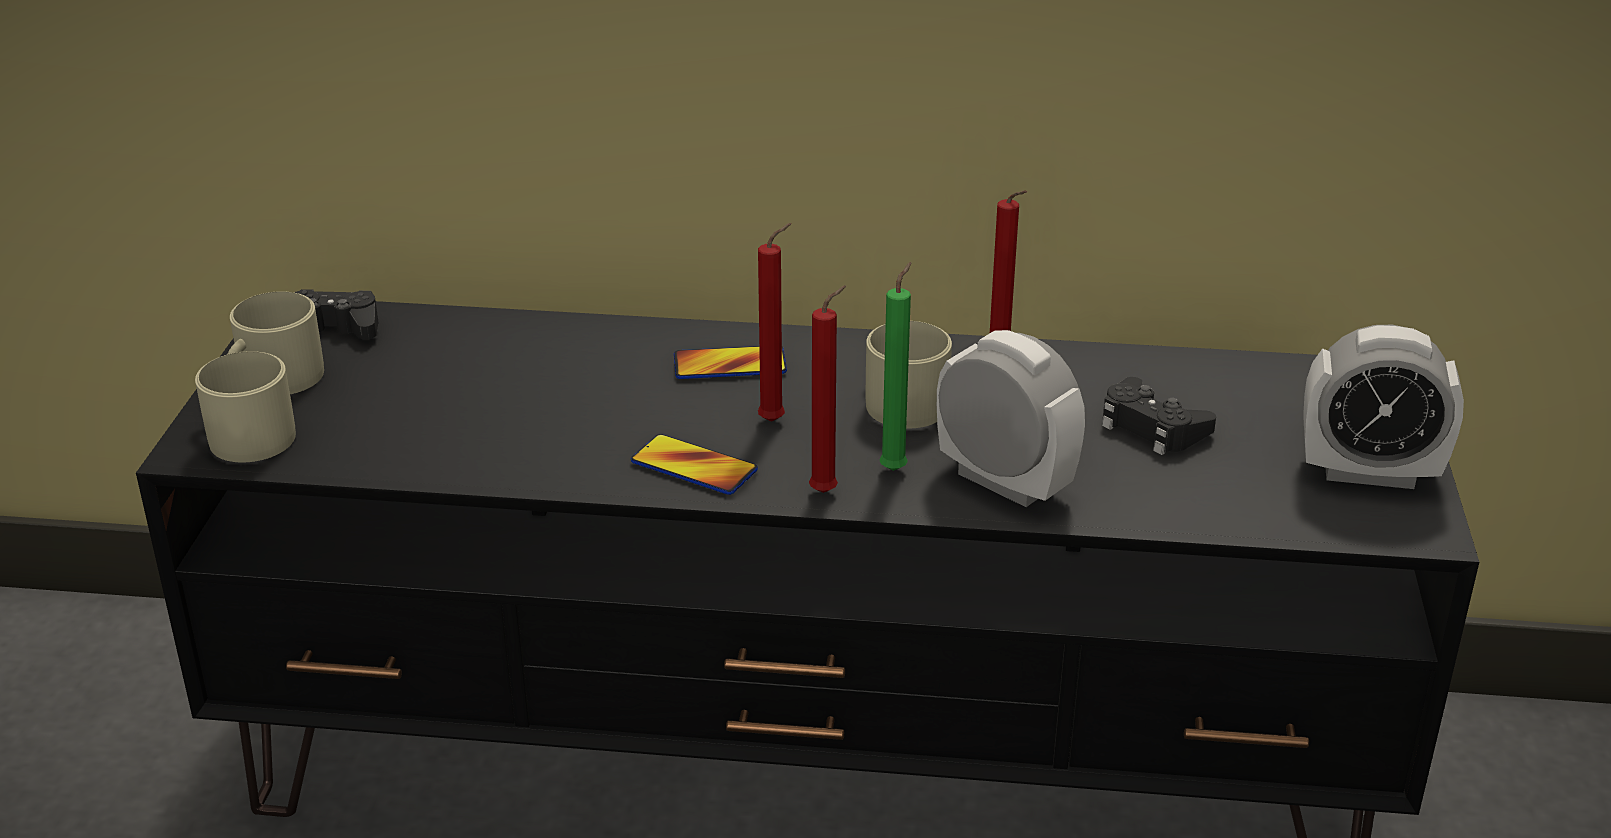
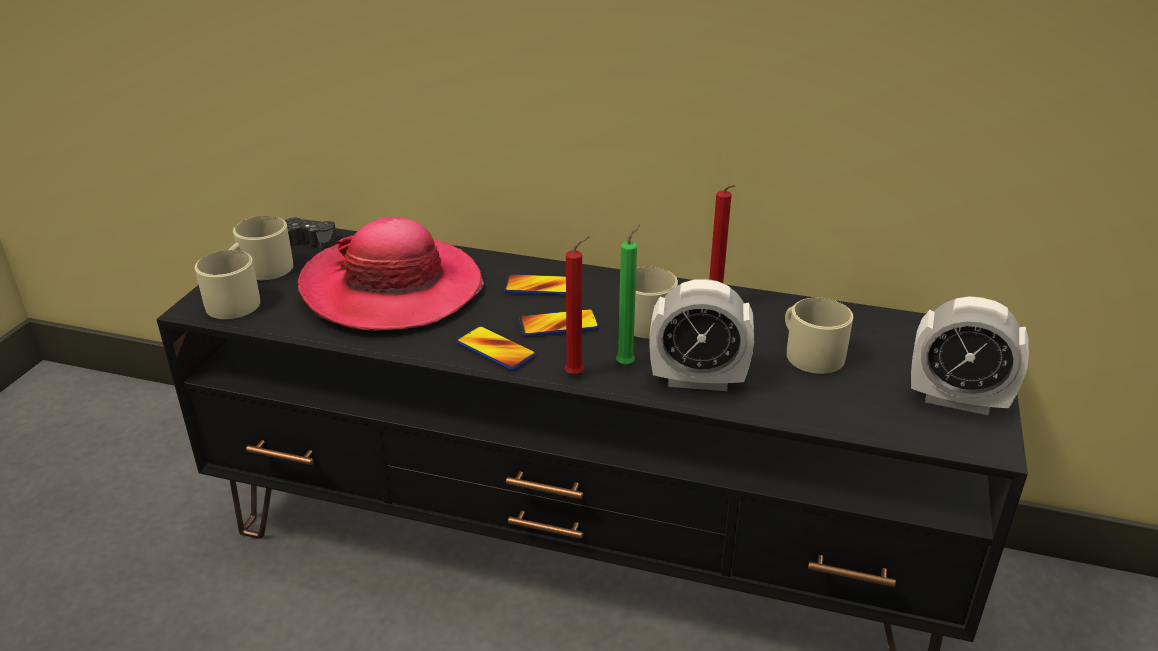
camera: 10 degrees right, 0 degrees up
(498, 389) = (392, 288): none -> hat
(775, 420) = (558, 324): red candle -> phone
(1004, 481) = (697, 380): alarm clock -> alarm clock turned 135 degrees clockwise
(1152, 427) = (809, 353): black game controller -> beige mug

